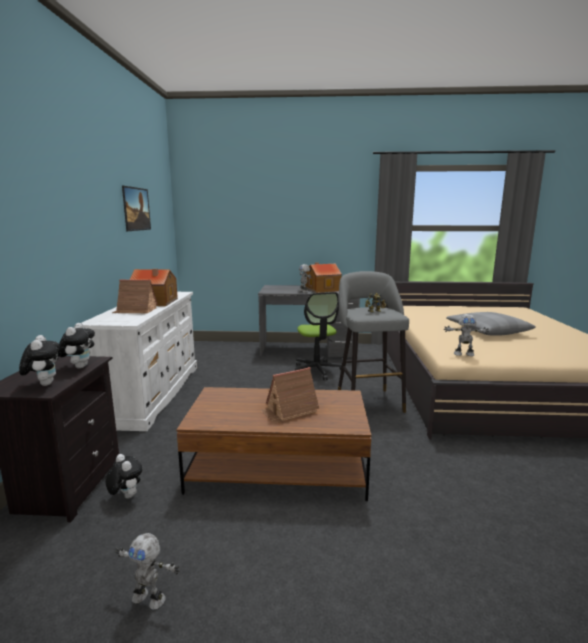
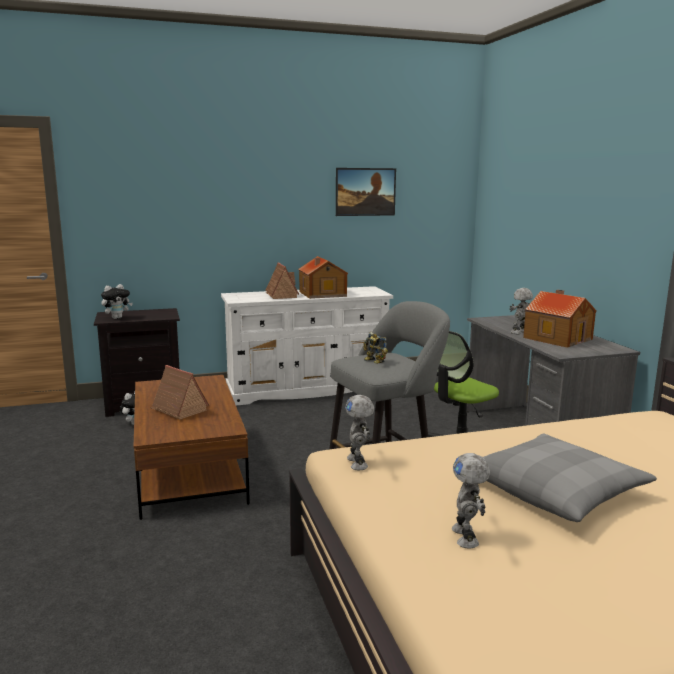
camera: 70 degrees right, 0 degrees up
(80, 366) = (152, 317): plush toy -> none
(149, 598) = (33, 456): toy robot -> toy robot (466, 537)

